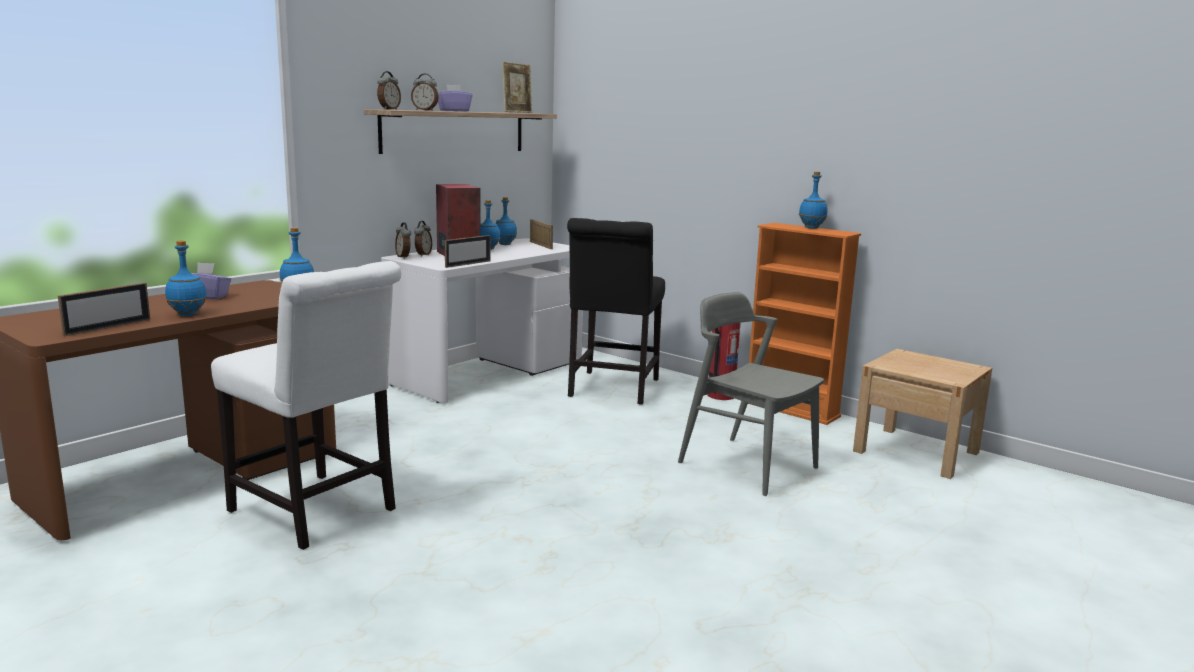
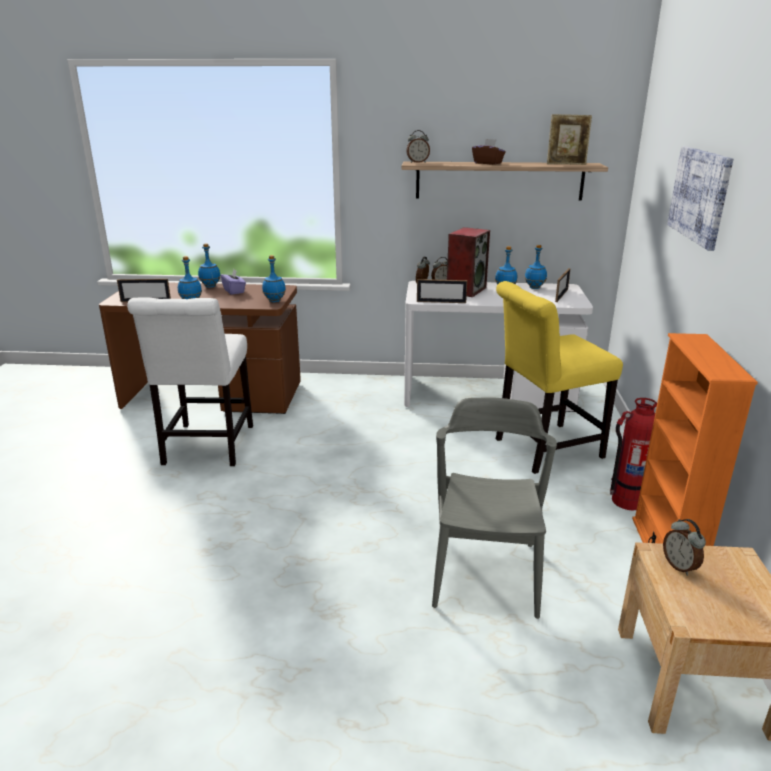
camera: 55 degrees right, 10 degrees up
(425, 110) = (452, 163): alarm clock -> alarm clock (680, 566)
(454, 111) = (488, 163): purple tissue box -> brown tissue box
(612, 389) = (543, 449): black chair -> yellow chair
(703, 123) = (700, 195): none -> picture
(811, 228) = (716, 355): blue bottle -> blue bottle (211, 286)

